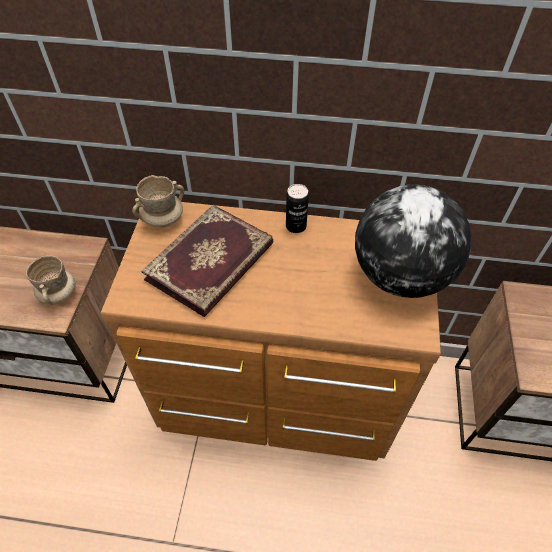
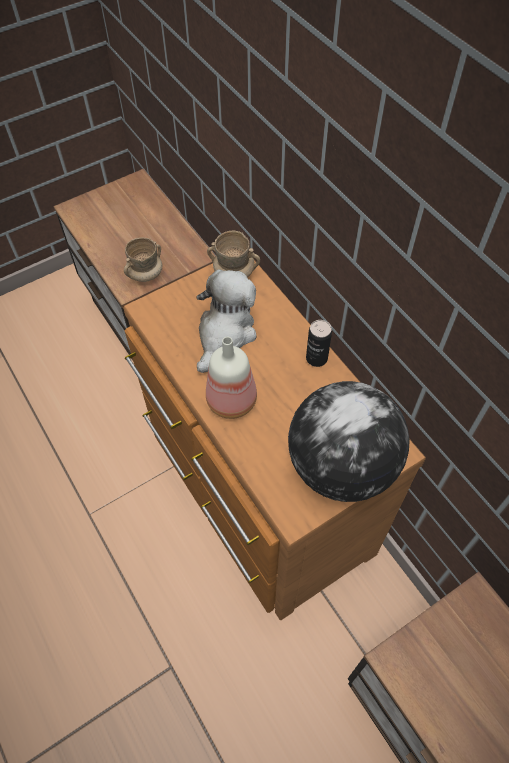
camera: 50 degrees right, 5 degrees up
(211, 263) = (225, 333): book -> plush toy
(277, 301) = (231, 399): none -> bottle

